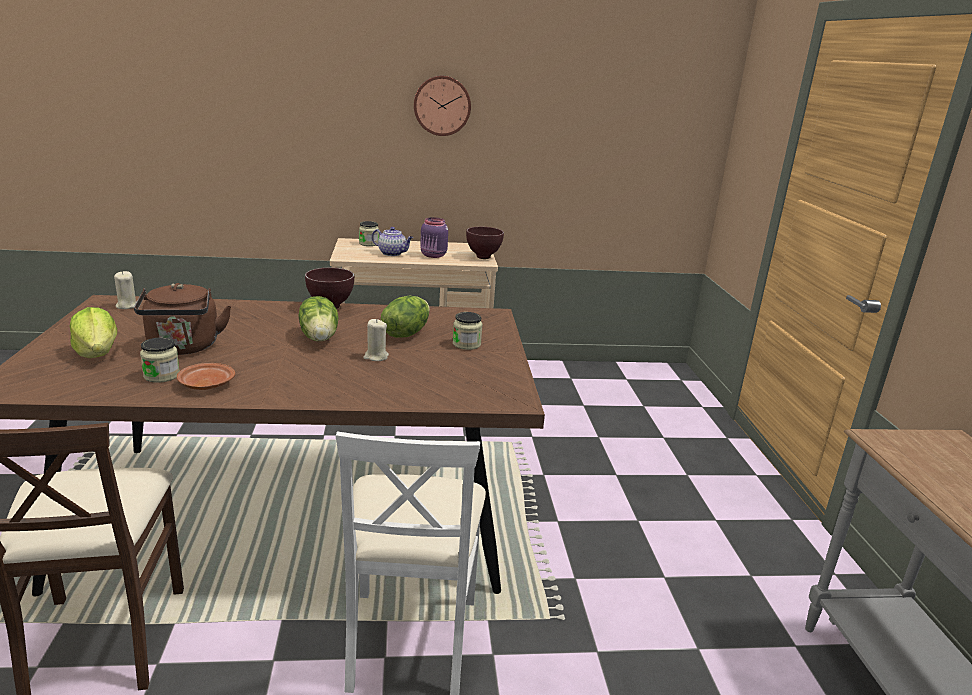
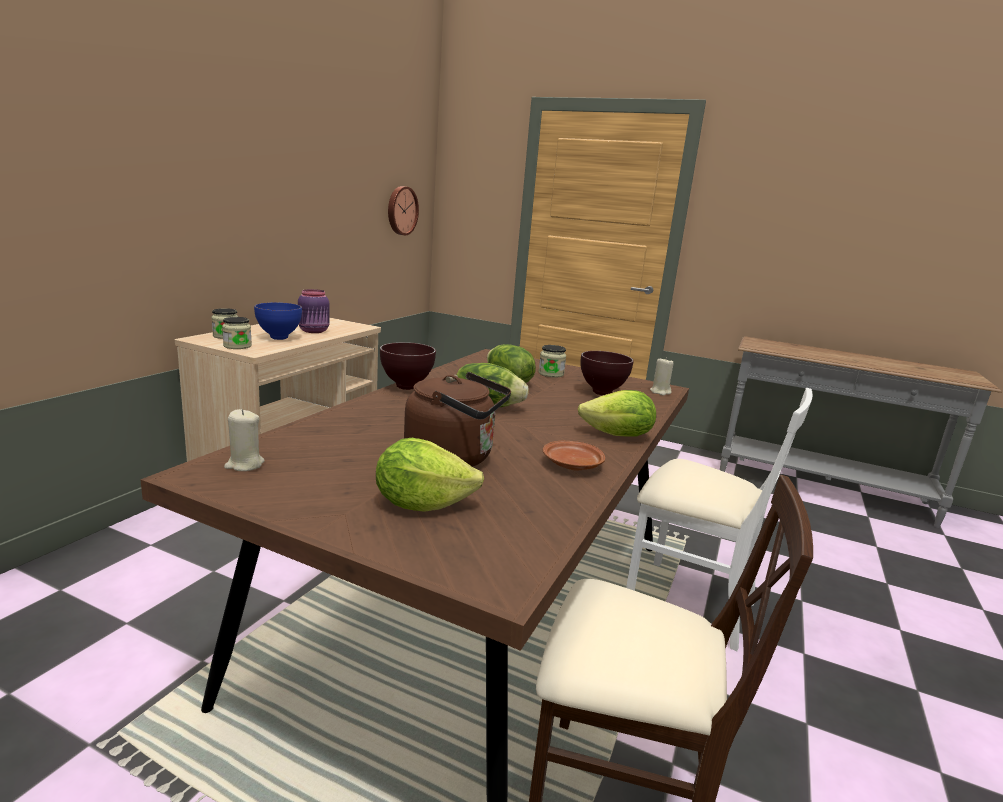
camera: 60 degrees left, 5 degrees down
(161, 375) = (531, 480): jar -> jar (237, 346)
(302, 393) = (618, 436): none -> lettuce
(376, 357) = (553, 400): beige candle -> beige candle (660, 392)
(392, 253) = (280, 338): teapot -> blue bowl
(442, 105) = (259, 165): wall clock -> wall clock (401, 210)
(482, 257) = (350, 324): brown bowl -> brown bowl (602, 393)

